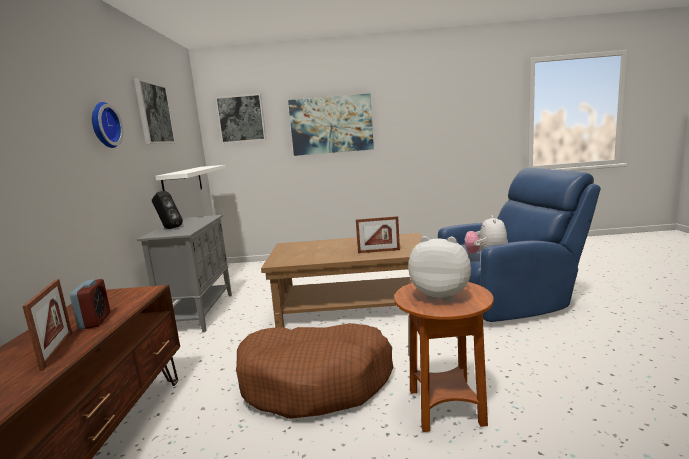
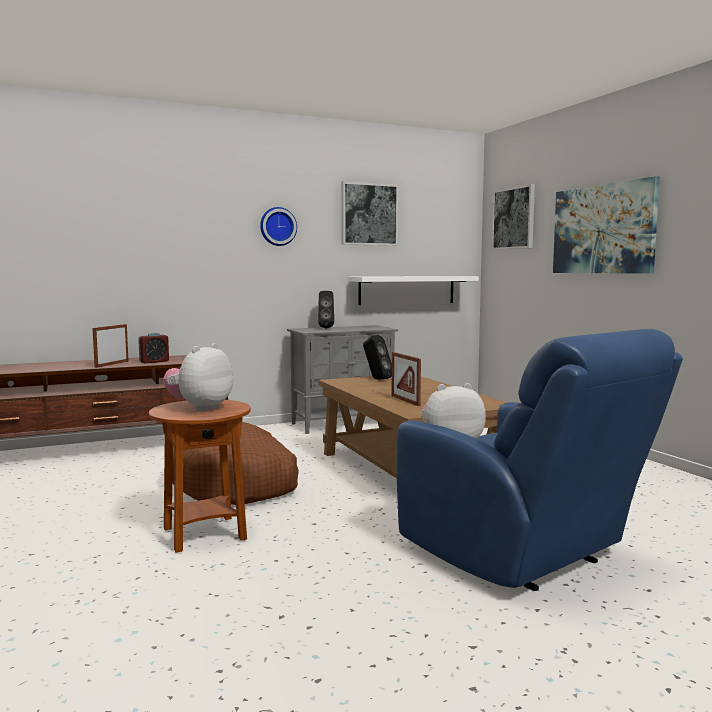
camera: 65 degrees right, 5 degrees down
(57, 350) = (112, 364): picture frame -> picture frame turned 150 degrees clockwise
(288, 252) = (376, 379): none -> black speaker
(441, 295) = (200, 408): plush toy -> plush toy turned 150 degrees counterclockwise

